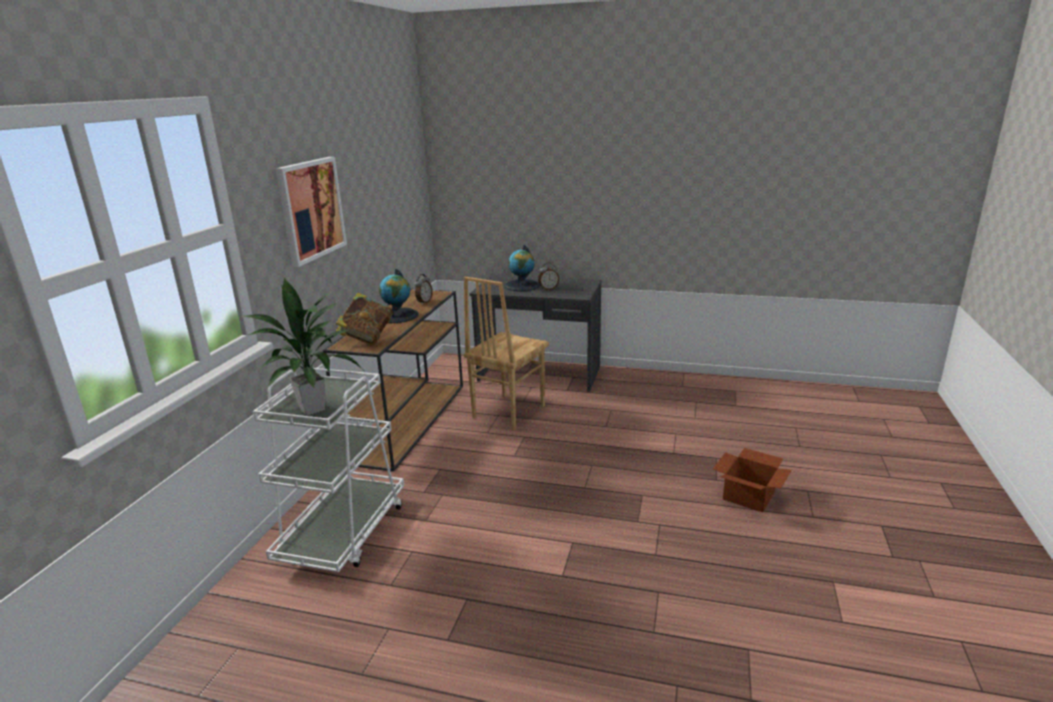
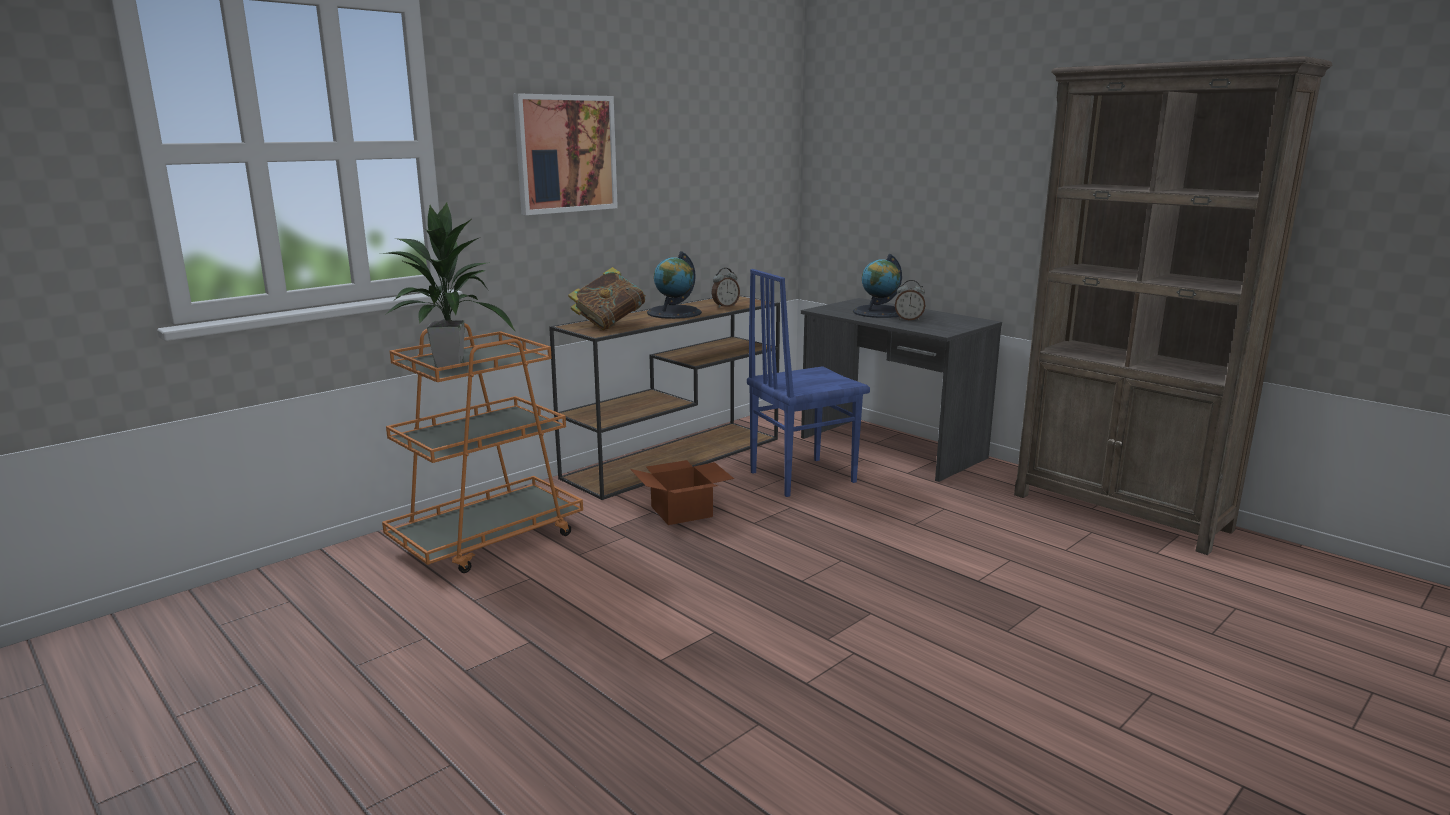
camera: 30 degrees right, 5 degrees down
(343, 532) = (488, 539): white cart -> orange cart
(507, 411) = (801, 476): brown chair -> blue chair
(697, 384) = (1121, 512): none -> brown bookcase
(750, 495) = (1039, 666): cardboard box -> cardboard box (683, 511)

